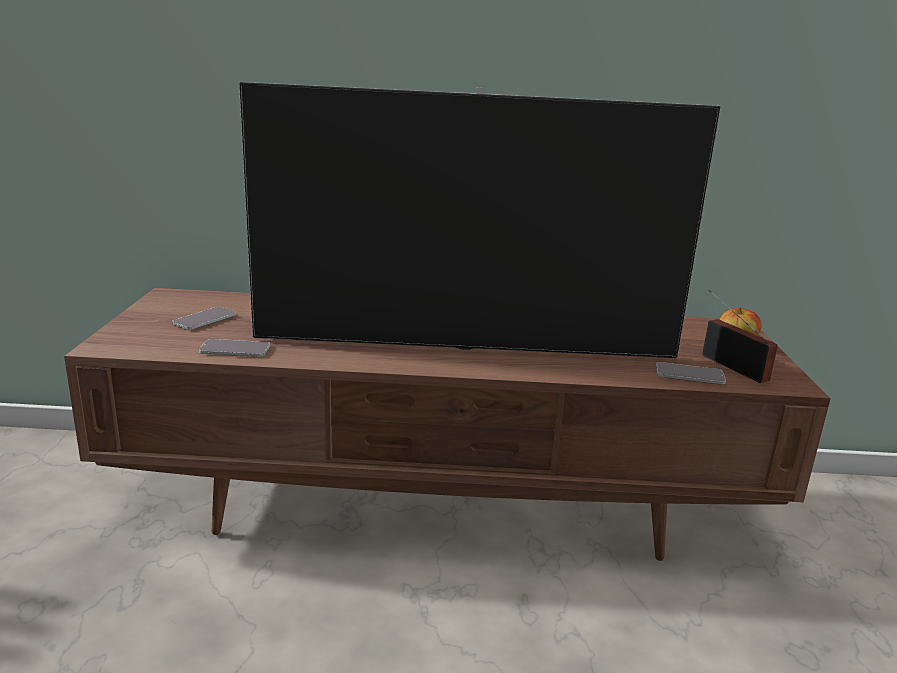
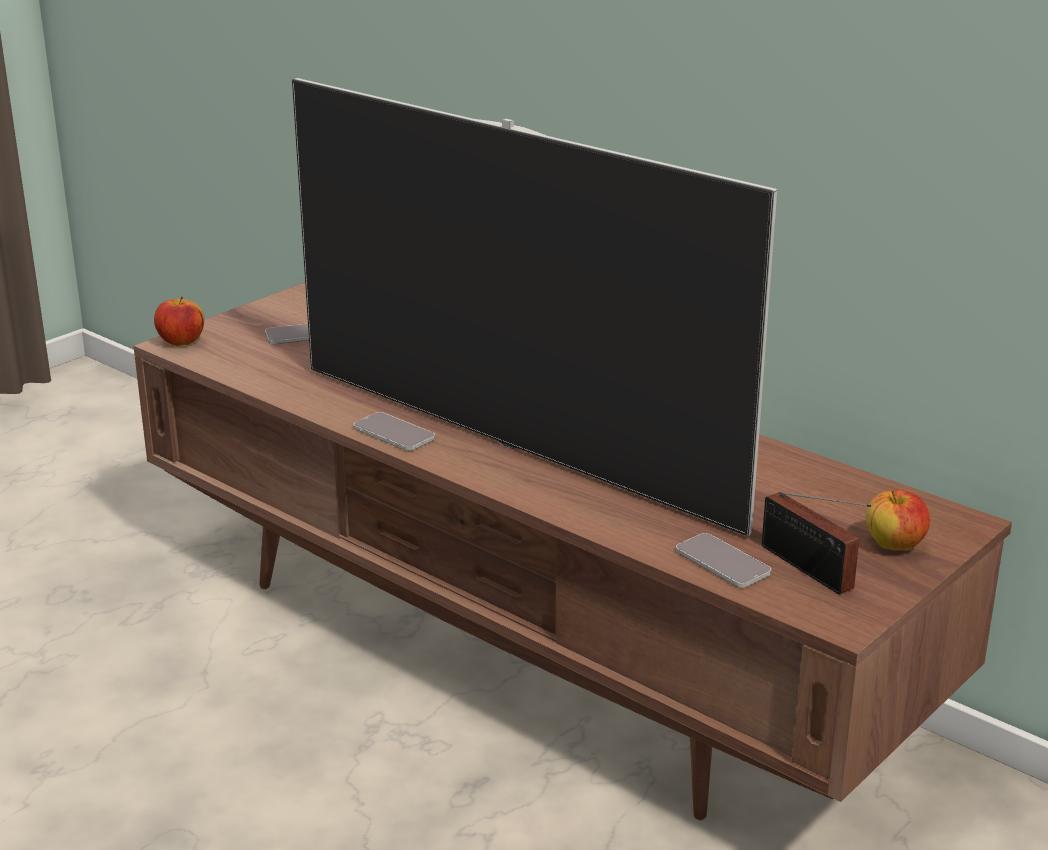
camera: 40 degrees right, 5 degrees up
(107, 344) = (181, 342): none -> apple
(235, 349) = (279, 379): phone -> phone (394, 433)
(731, 366) = (810, 570): radio -> radio turned 135 degrees clockwise

